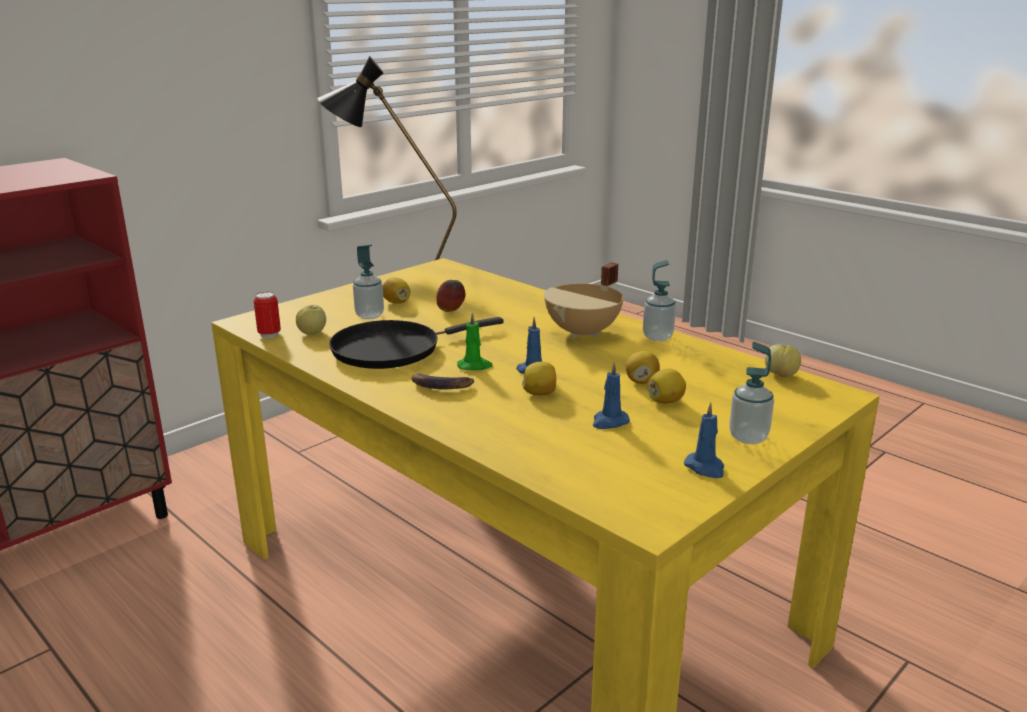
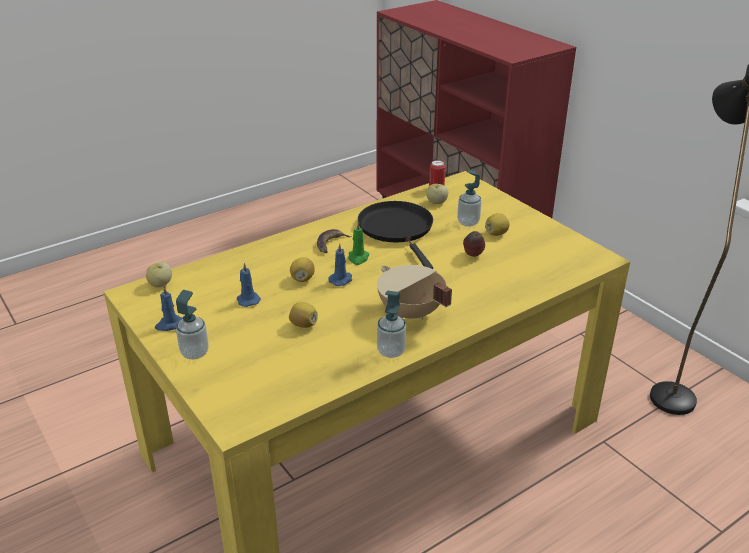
camera: 100 degrees right, 10 degrees up
(665, 401) = (266, 329): lemon -> none
(781, 375) = (285, 402): apple -> apple (160, 284)

